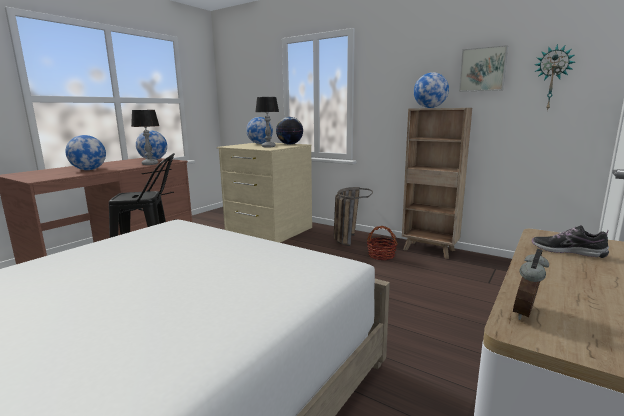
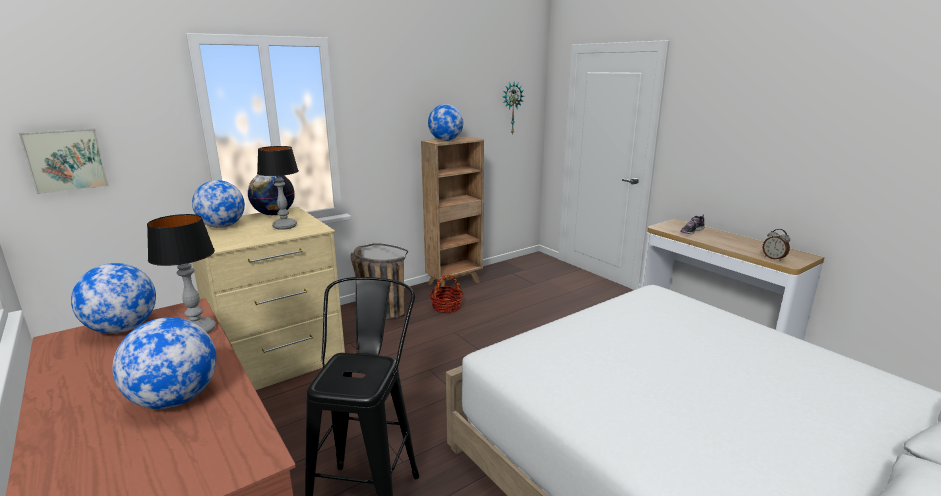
camera: 70 degrees left, 5 degrees up
(483, 69) = (467, 99): picture -> picture (66, 160)

